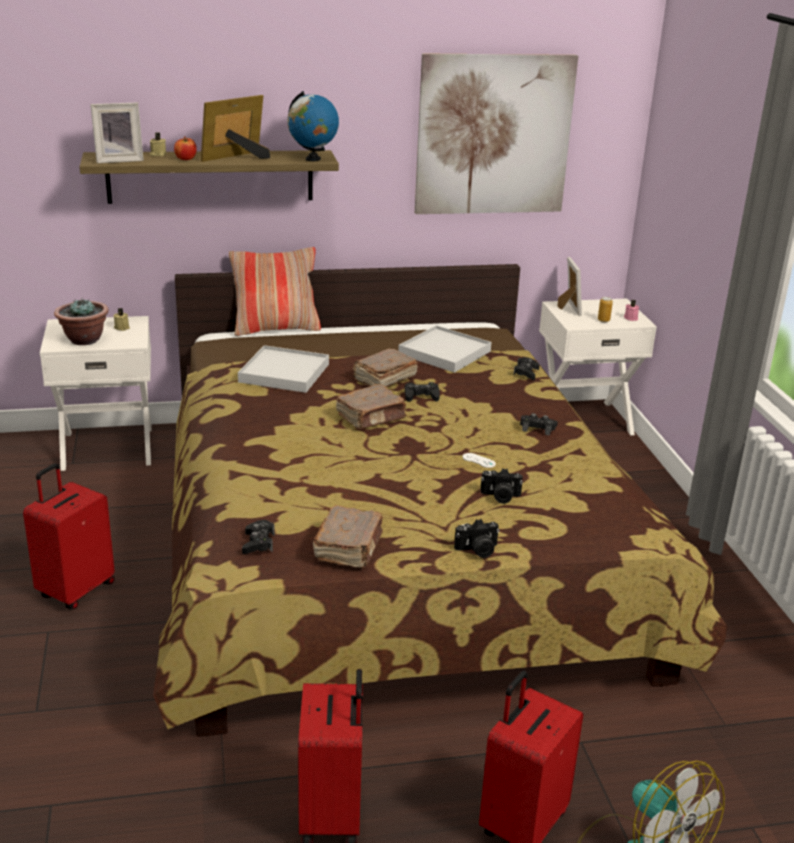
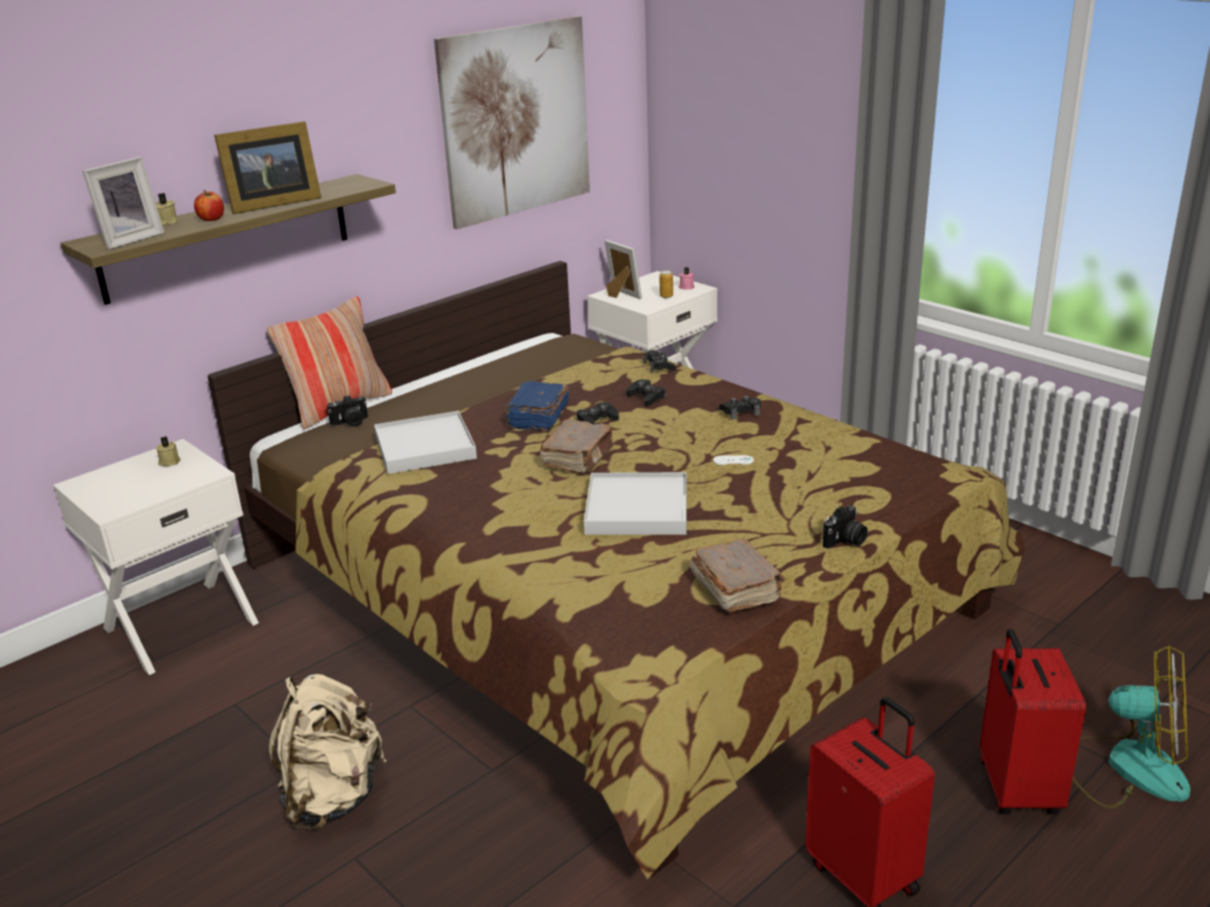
camera: 30 degrees left, 0 degrees up
(75, 590) = (332, 797): red suitcase -> beige backpack
(84, 340) = (139, 491): potted plant -> none
(237, 157) = (271, 204): picture frame -> picture frame turned 135 degrees counterclockwise
(258, 543) = (643, 623): black game controller -> black game controller (646, 397)
(312, 159) = (359, 186): globe -> none
(383, 379) = (537, 417): brown book -> blue book
(444, 353) = (559, 373): white tray -> white tray (636, 509)
(500, 497) = (797, 485): camera -> camera (350, 423)

